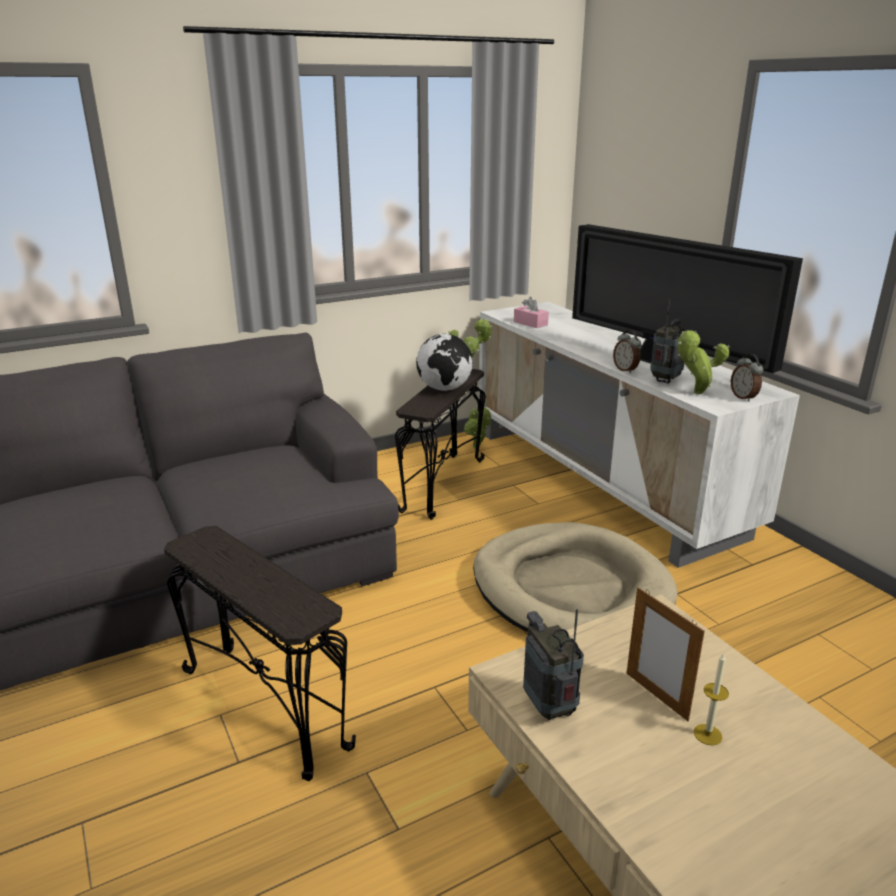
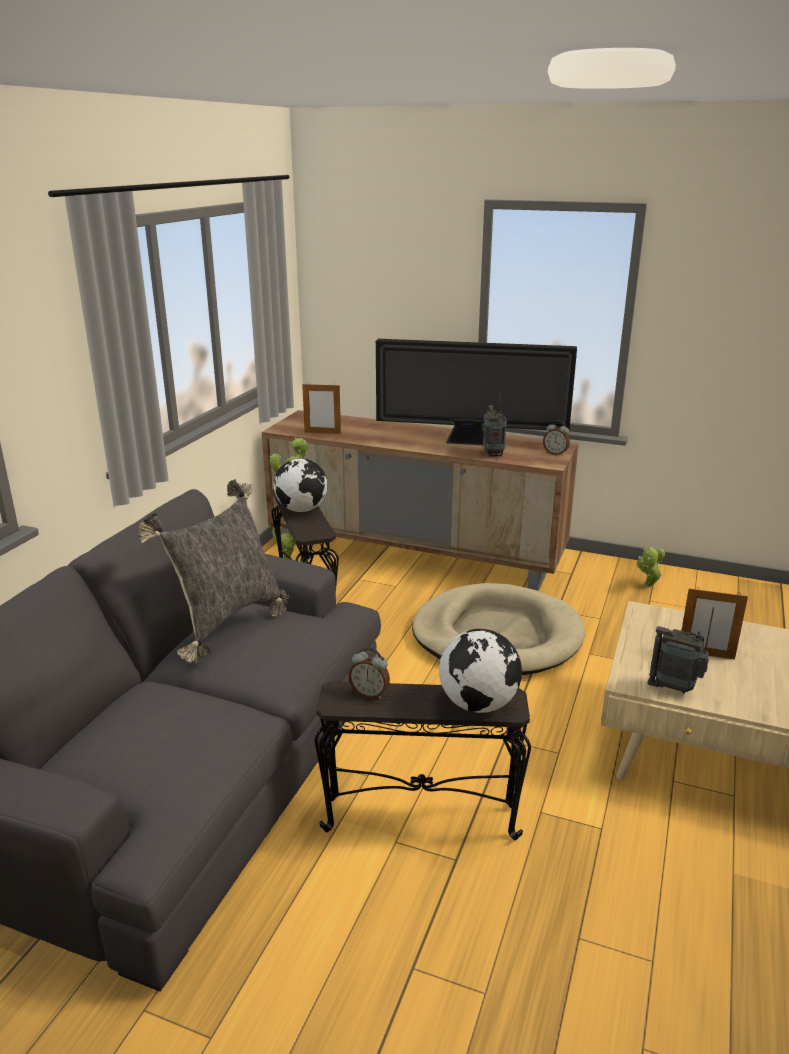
camera: 40 degrees left, 0 degrees up
(237, 460) = (225, 630): none -> pillow
(281, 602) = (478, 704): none -> globe
(530, 323) = (322, 433): pink tissue box -> picture frame
(602, 481) = (416, 552): white tv stand -> brown tv stand
(626, 370) = (457, 453): alarm clock -> alarm clock (370, 693)
(695, 393) = (525, 458): potted plant -> potted plant (647, 586)
(707, 734) = (750, 661): candle -> none

